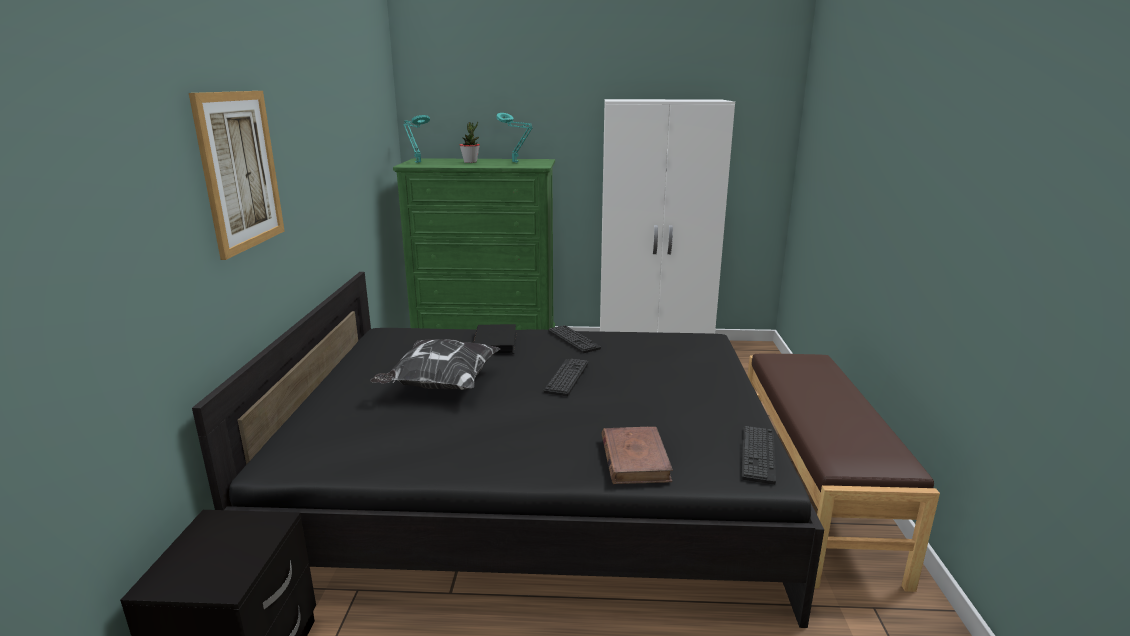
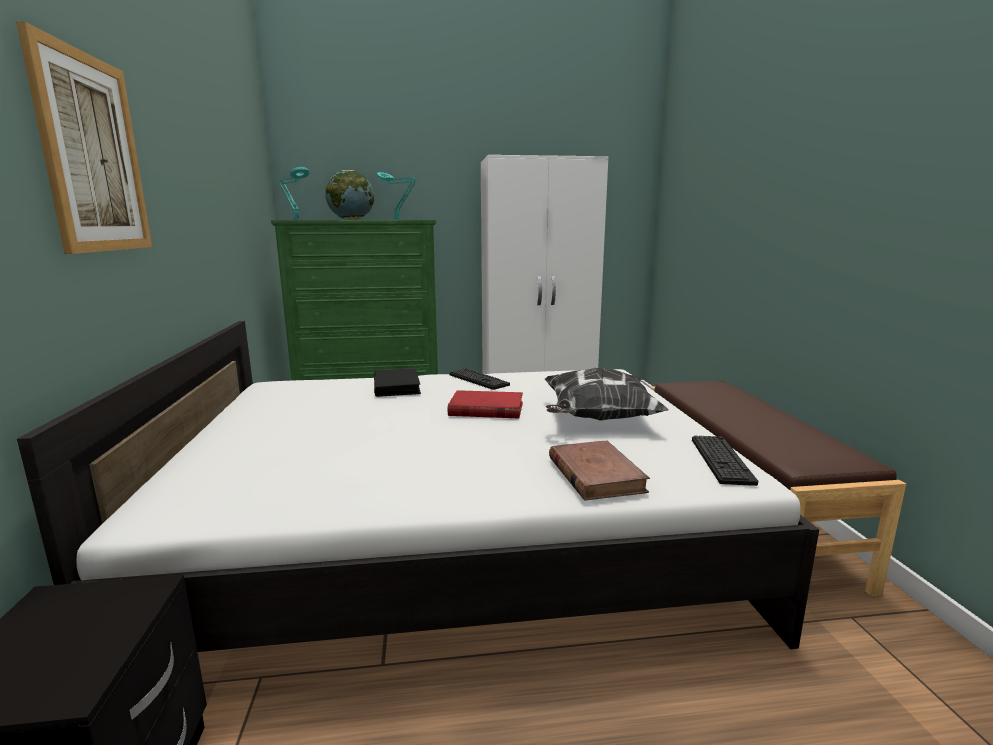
camera: 10 degrees left, 5 degrees down
(440, 385) = (346, 425): pillow -> pillow (597, 419)
(470, 162) = (351, 219): potted plant -> globe
(534, 487) = (455, 535): black bed -> white bed
(567, 377) = (485, 409): keyboard -> red book

